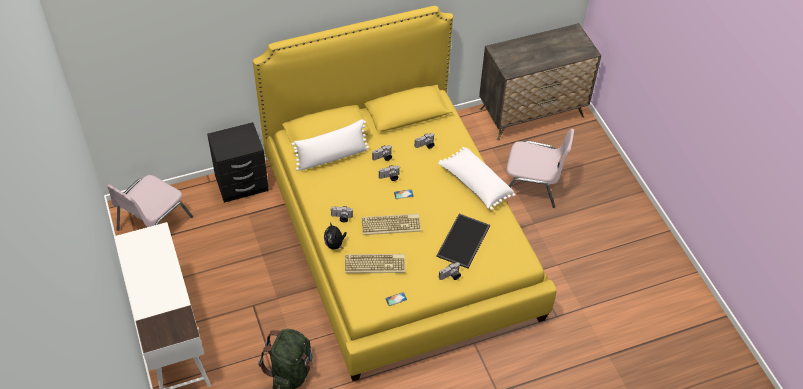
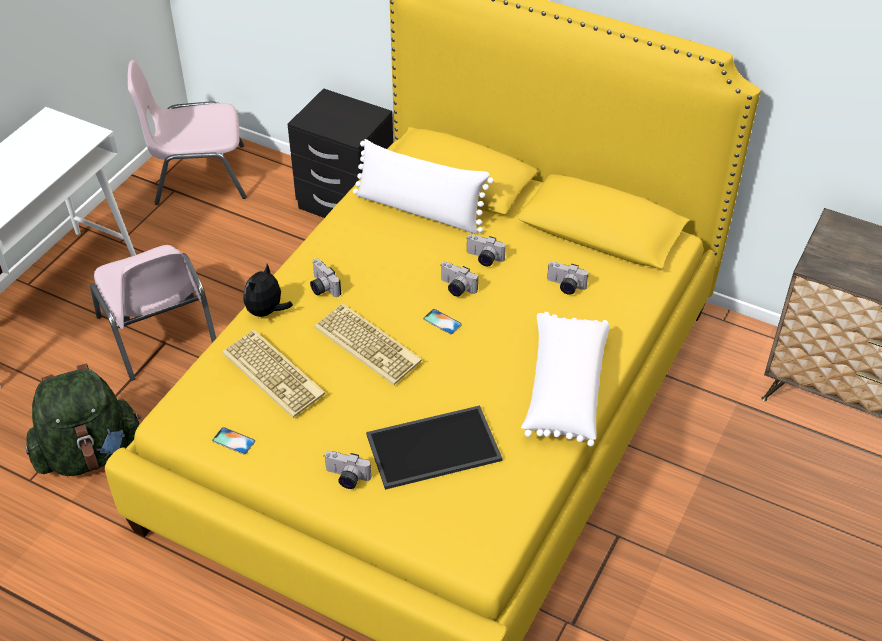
camera: 50 degrees right, 5 degrees down
(532, 185) = (735, 502): pink chair -> pink chair (158, 334)

